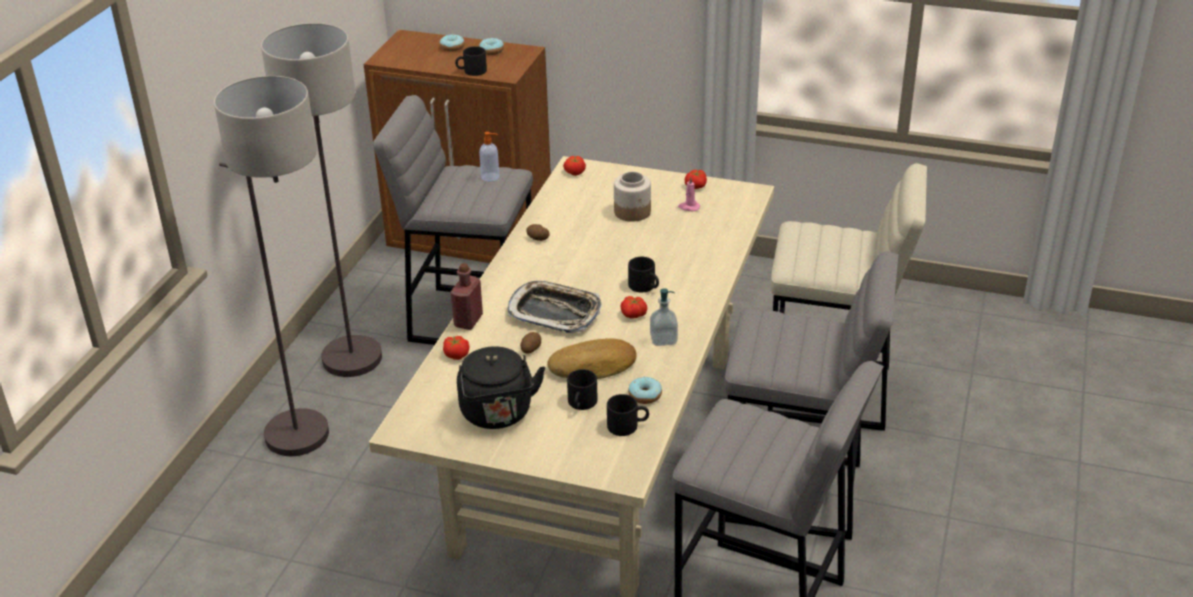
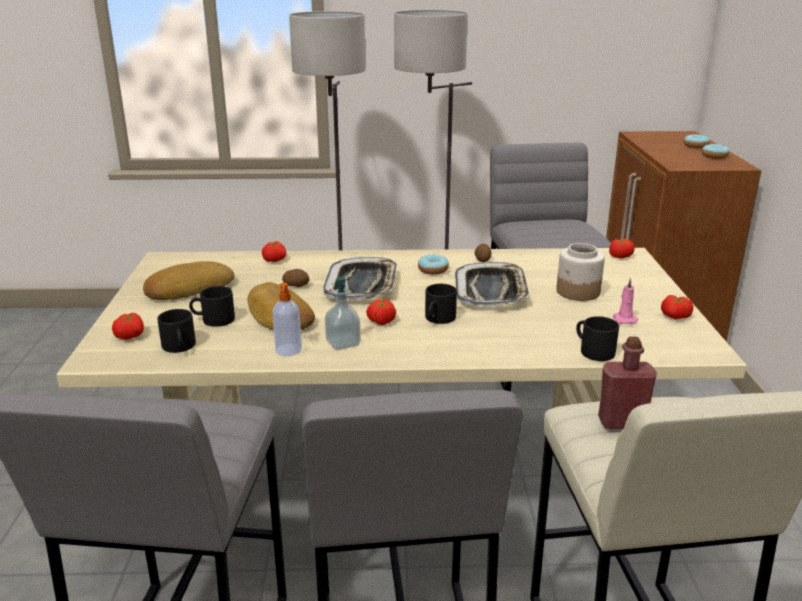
camera: 70 degrees right, 10 degrees down
(468, 321) = (327, 256): red bottle -> red bottle (622, 422)
(471, 71) = (664, 156): black mug -> black mug (592, 350)
(491, 177) = (574, 231): soap dispenser -> soap dispenser (288, 350)
(498, 415) = (188, 288): black kettle -> bread
(589, 454) = (130, 336): none -> tomato
(607, 250) = (491, 291): none -> tray
(645, 395) = (235, 348): donut -> donut (433, 270)

